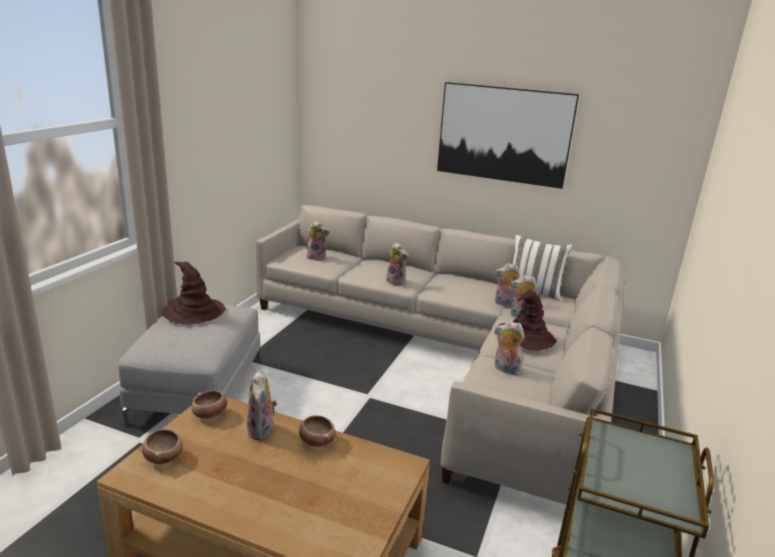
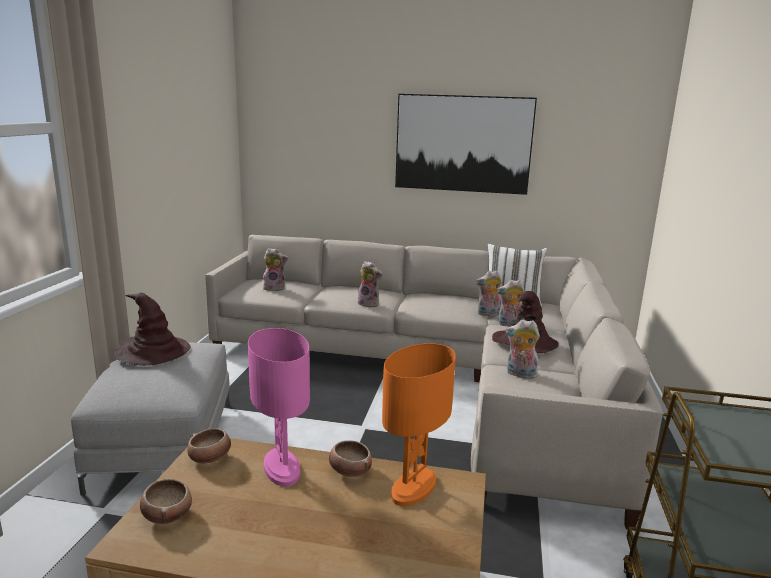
camera: 10 degrees left, 5 degrees down
(262, 431) = (281, 468): plush toy -> pink table lamp
(363, 464) = (414, 489): none -> orange table lamp

